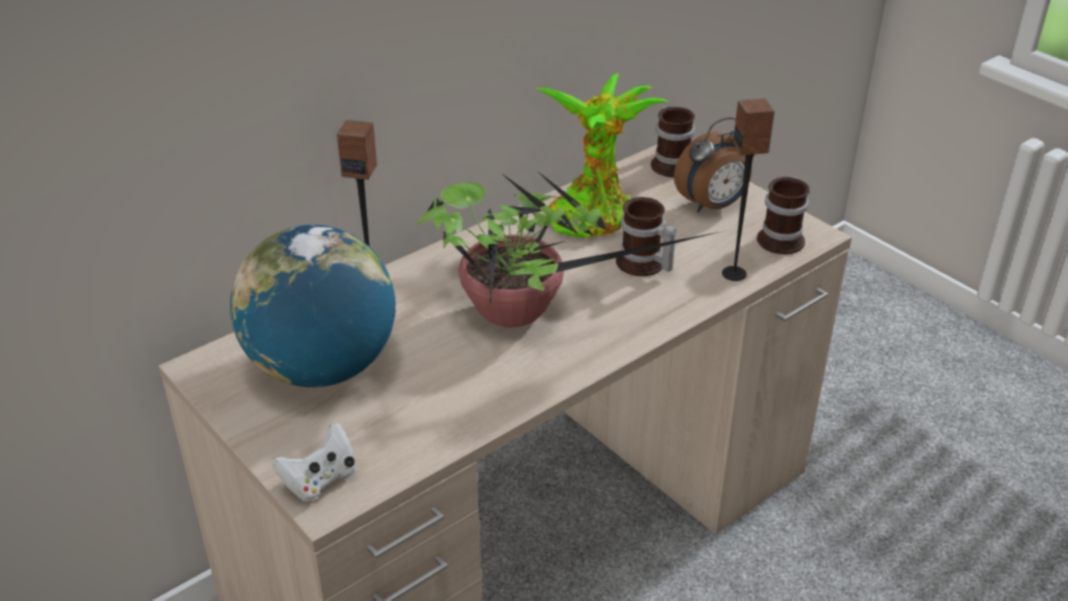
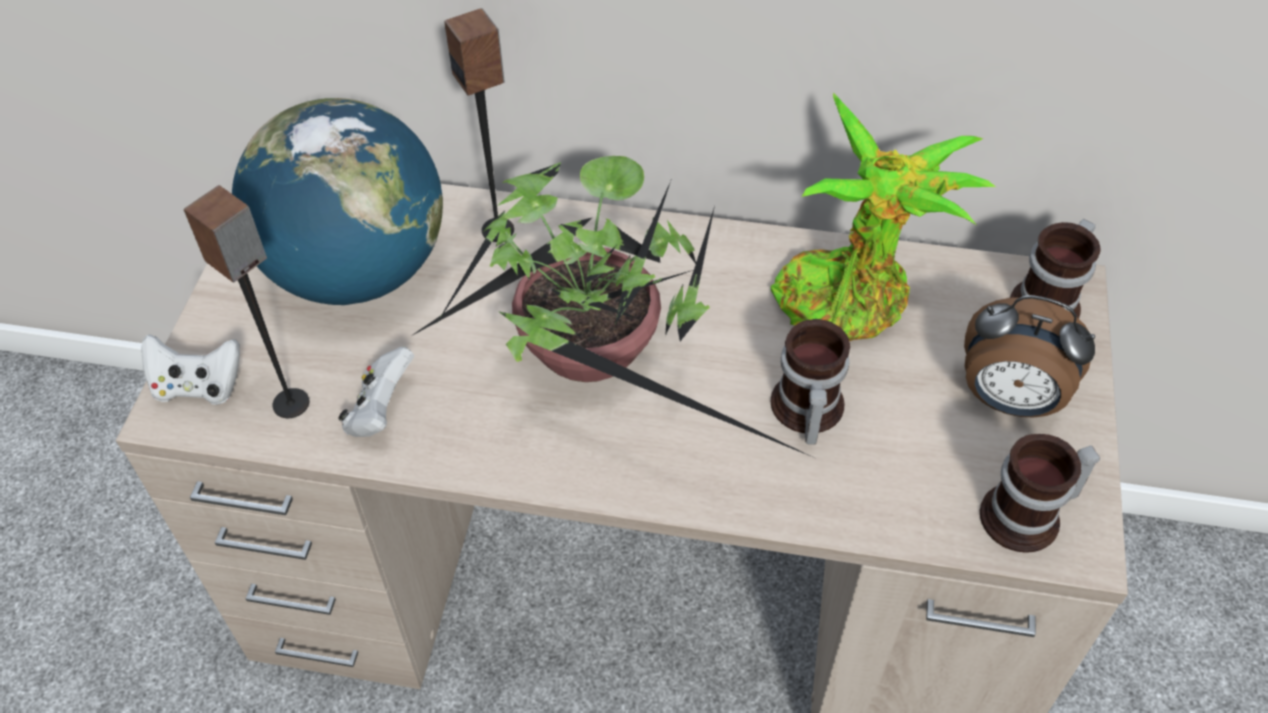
camera: 50 degrees right, 15 degrees up
(448, 410) = (380, 411): none -> white game controller
(734, 274) = (890, 512): speaker -> speaker (291, 404)

